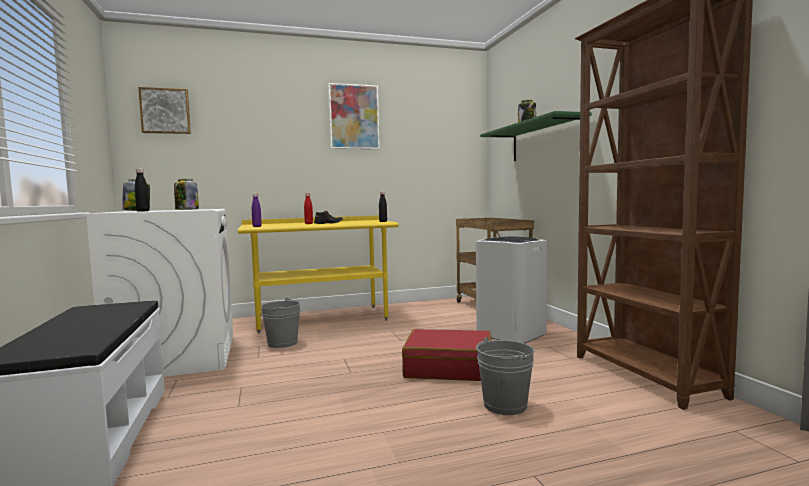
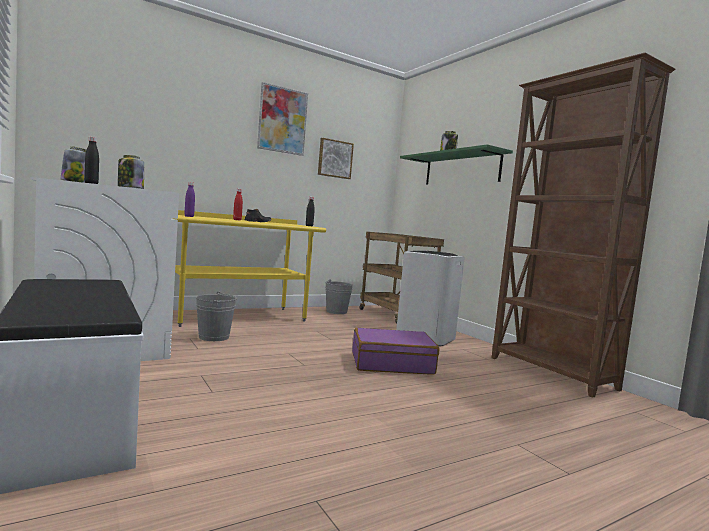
camera: 15 degrees left, 0 degrees up
(165, 111) = (86, 79): picture -> picture (334, 159)
(449, 368) = (391, 363): red suitcase -> purple suitcase
(505, 405) = (459, 393): grey bucket -> grey bucket (336, 311)

